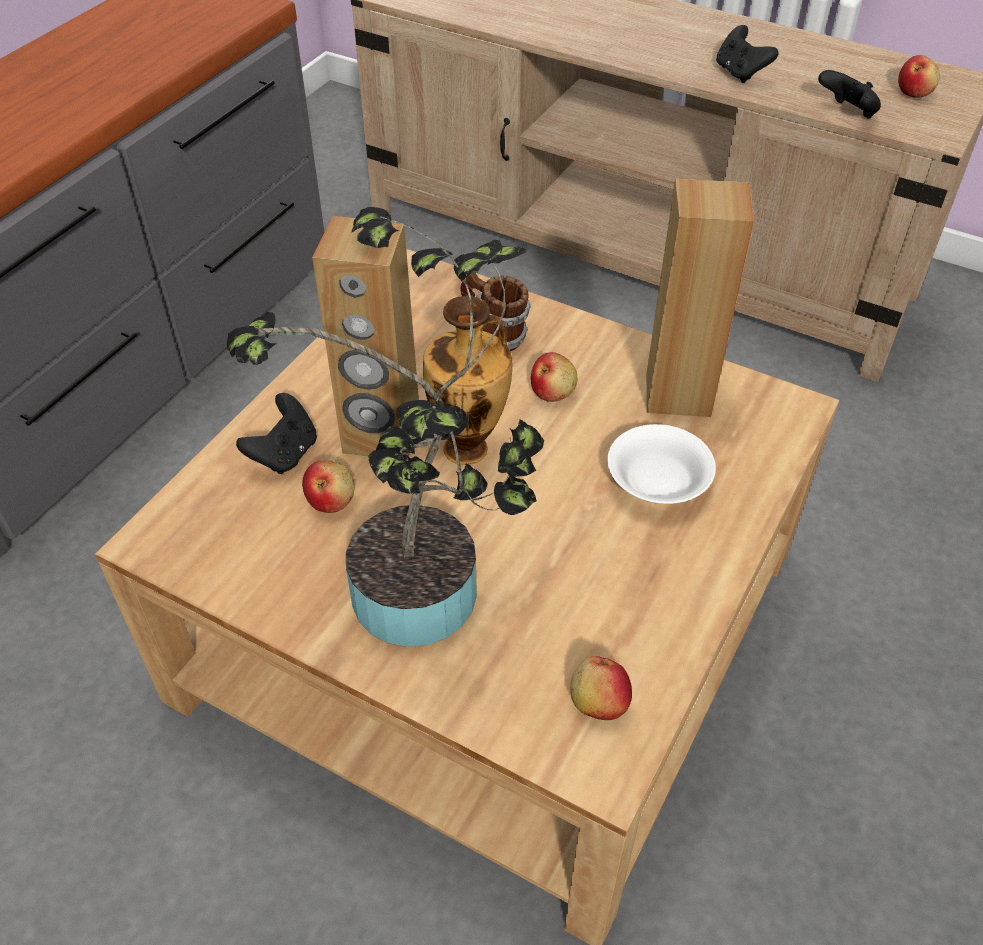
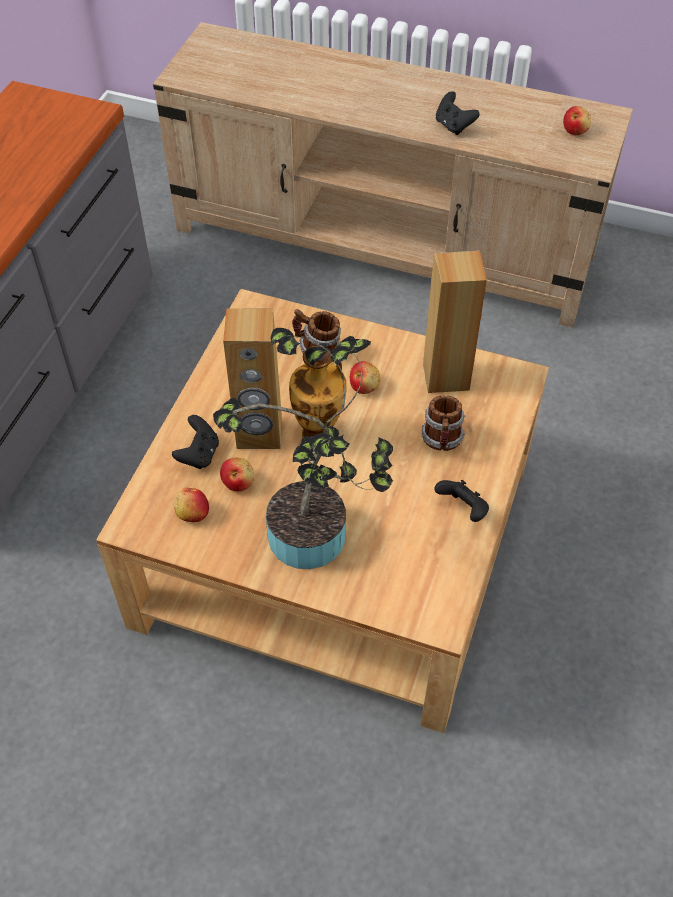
camera: 10 degrees left, 5 degrees up
(598, 702) = (431, 584): apple -> apple (192, 513)
(656, 483) = (442, 441): white bowl -> mug
(847, 113) = (531, 153): black game controller -> black game controller (463, 509)

